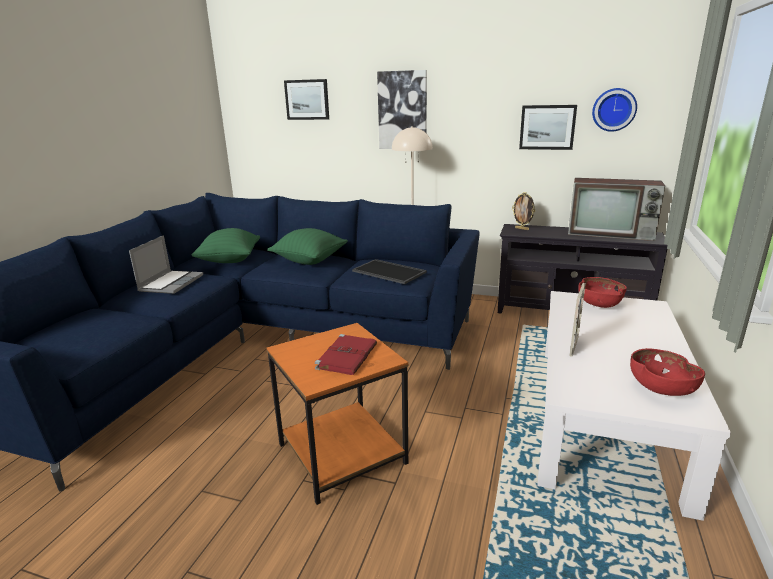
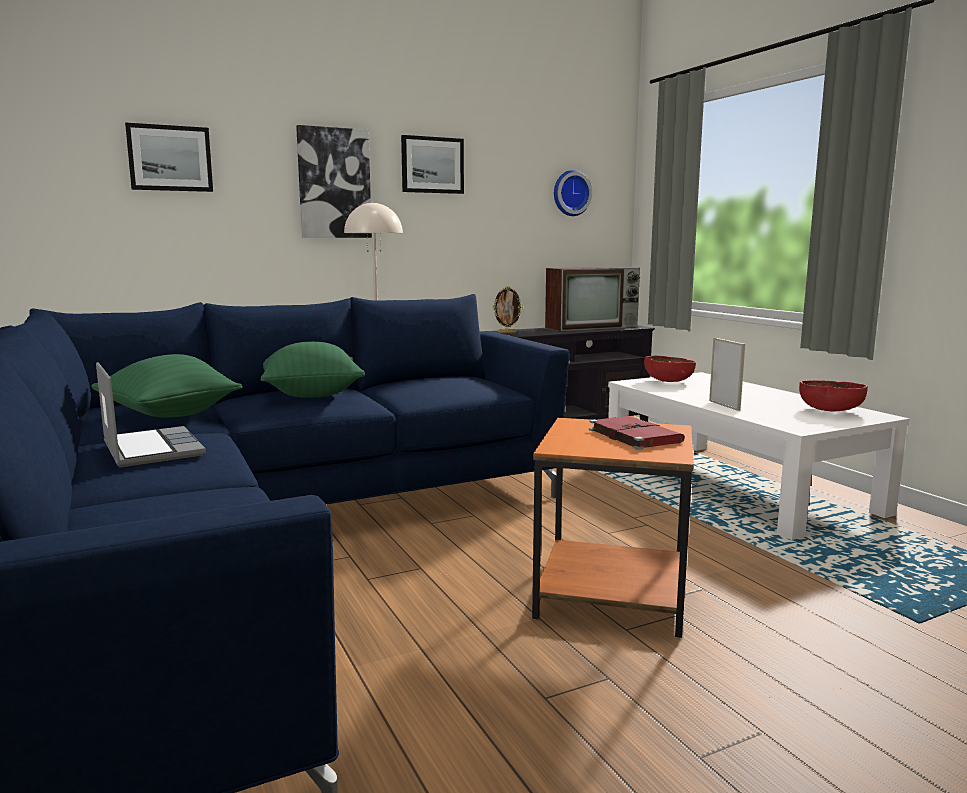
camera: 45 degrees left, 10 degrees down
(388, 272) = (449, 385): tray -> none
(547, 127) = (510, 211): picture -> picture (432, 165)

